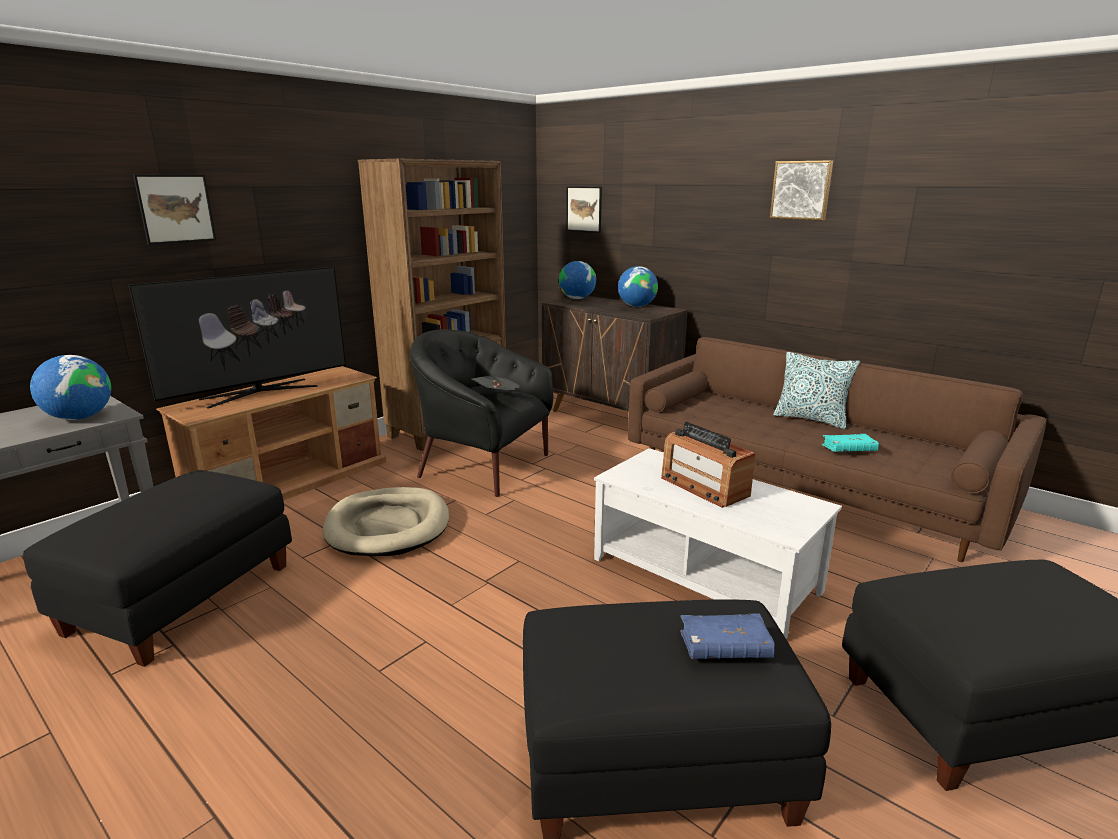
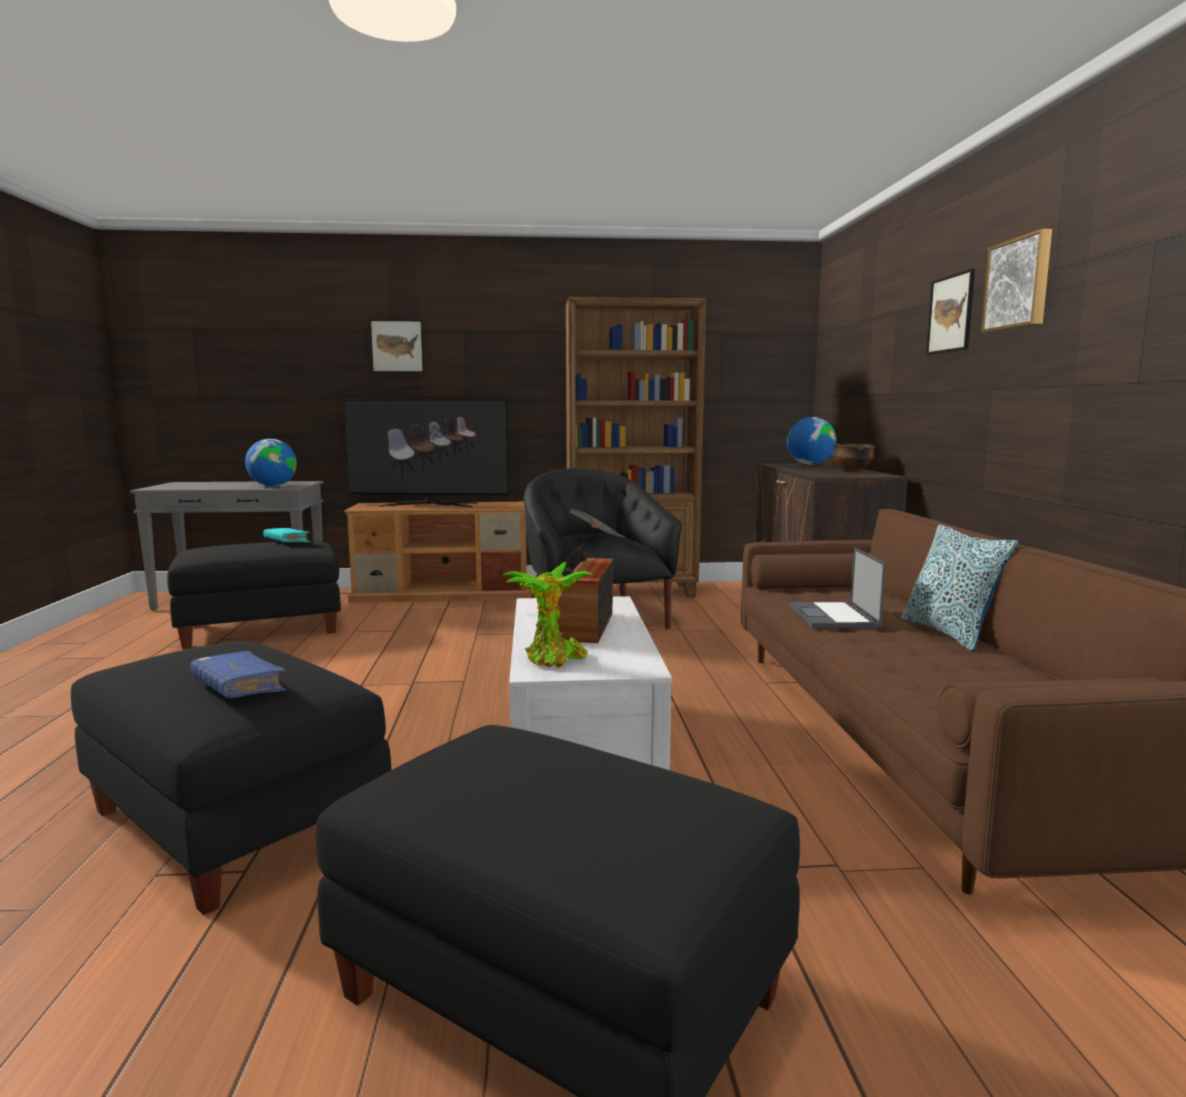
camera: 45 degrees right, 10 degrees down
(388, 526) = (437, 633): beige dog bed -> none
(584, 209) = (843, 356): picture -> picture (950, 313)
(636, 306) = (851, 471): globe -> bowl
(749, 424) = (834, 616): none -> laptop
(770, 521) = (553, 660): none -> potted plant
(848, 449) = (899, 663): turquoise book -> turquoise book (286, 541)

